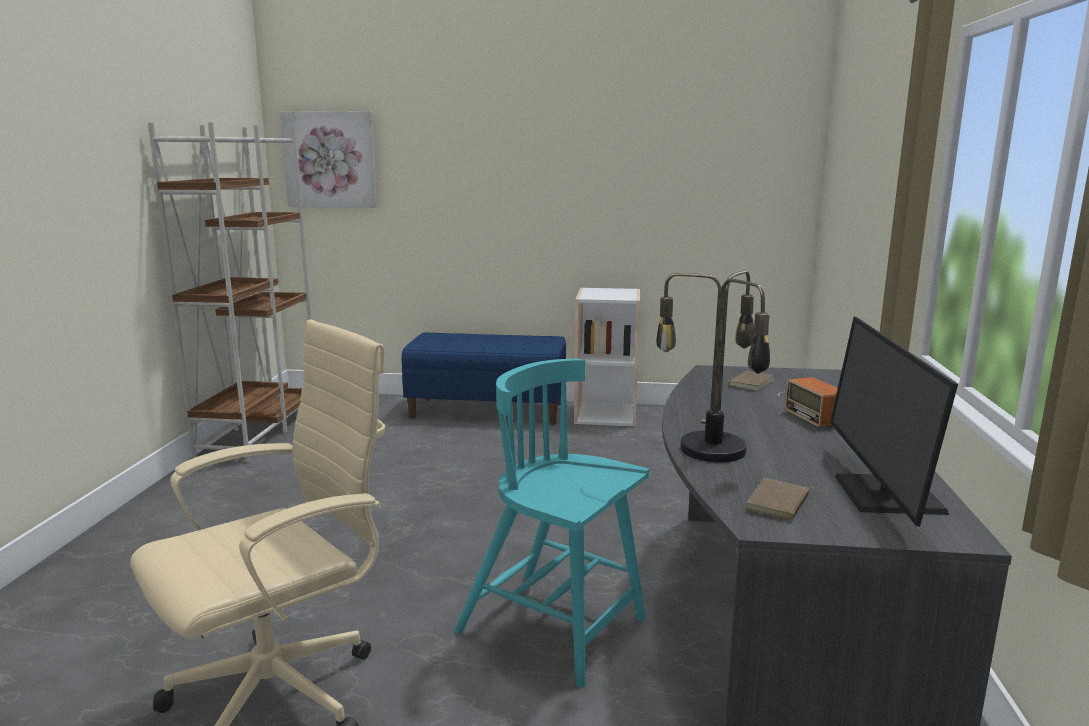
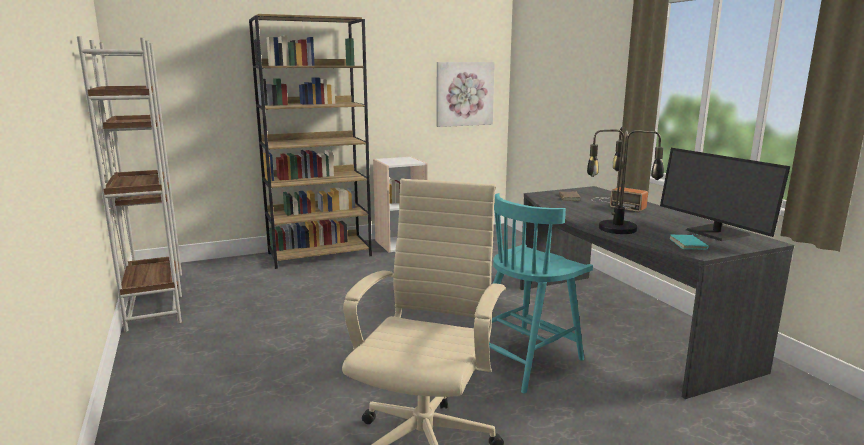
camera: 30 degrees left, 0 degrees up
(330, 160) = (168, 71): picture -> picture (464, 94)
(488, 410) = (320, 254): blue bench -> brown bookcase
(555, 626) = (525, 358): turquoise chair -> turquoise chair turned 45 degrees counterclockwise
(780, 504) = (689, 244): brown book -> turquoise book

